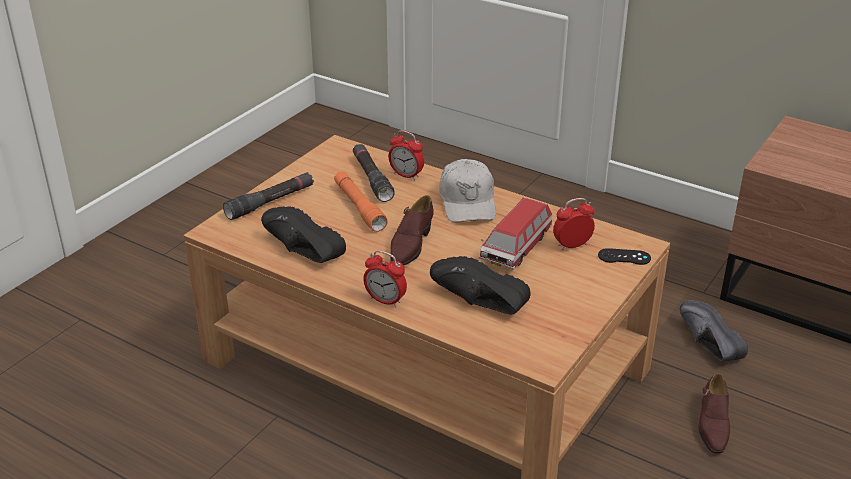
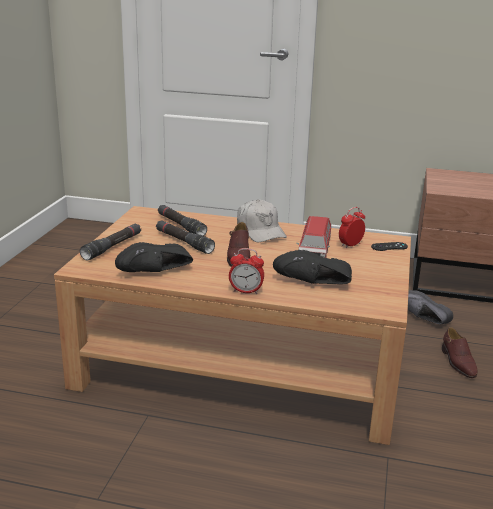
camera: 20 degrees left, 10 degrees down
(299, 252) = (157, 272): black shoe -> black shoe turned 45 degrees counterclockwise
(359, 207) = (183, 242): orange flashlight -> black flashlight
(406, 175) = (205, 221): alarm clock -> none

